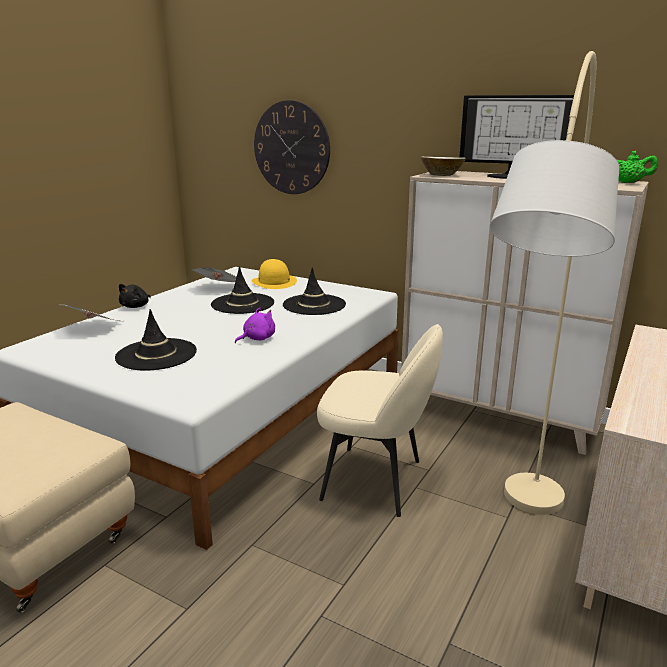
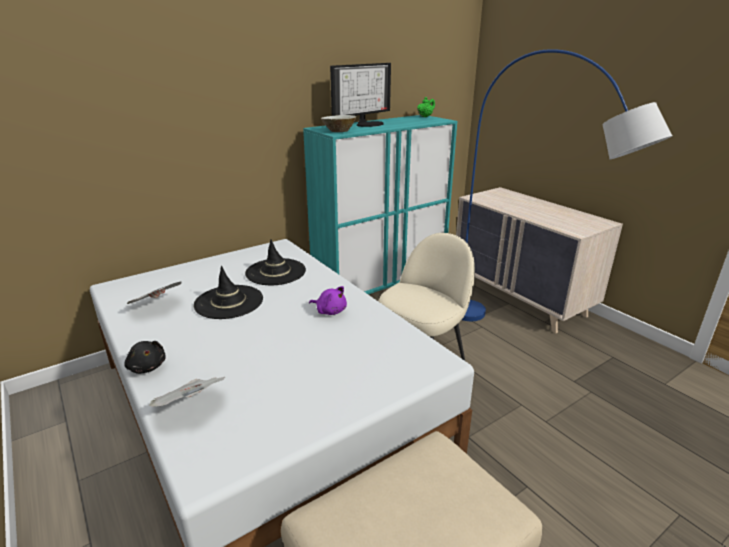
camera: 65 degrees left, 5 degrees up
(156, 355) = (321, 368): black hat -> none
(257, 338) = (330, 311): purple plush toy -> purple plush toy turned 135 degrees clockwise
(274, 282) = (184, 276): yellow hat -> none
(291, 148) = (143, 130): wall clock -> none
(498, 417) = (380, 291): beige cabinet -> turquoise cabinet
(515, 567) = (524, 340): beige floor lamp -> blue floor lamp

